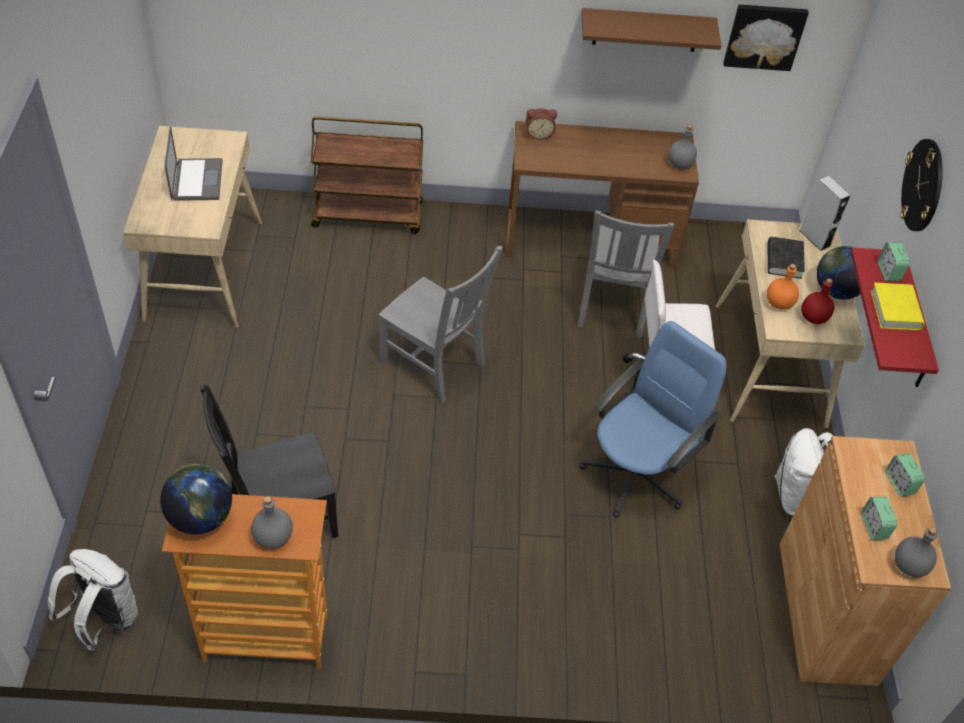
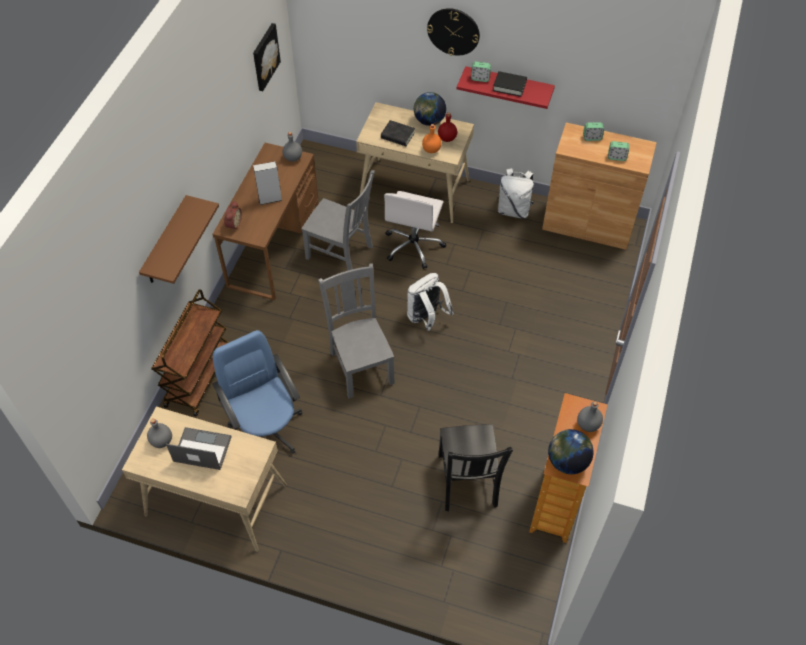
camera: 70 degrees left, 5 degrees up
(104, 620) = (524, 601): white backpack -> white backpack (426, 318)
(435, 364) = (361, 365): grey chair -> grey chair turned 75 degrees counterclockwise
(637, 475) = (479, 280): blue office chair -> blue office chair (266, 428)
(646, 30) = (232, 112): brown shelf -> brown shelf (166, 242)
(814, 238) = (383, 115): grey speaker -> grey speaker (270, 199)
(895, 310) = (509, 86): yellow book -> black book
(908, 565) = (641, 152): grey bottle -> grey bottle (161, 441)

